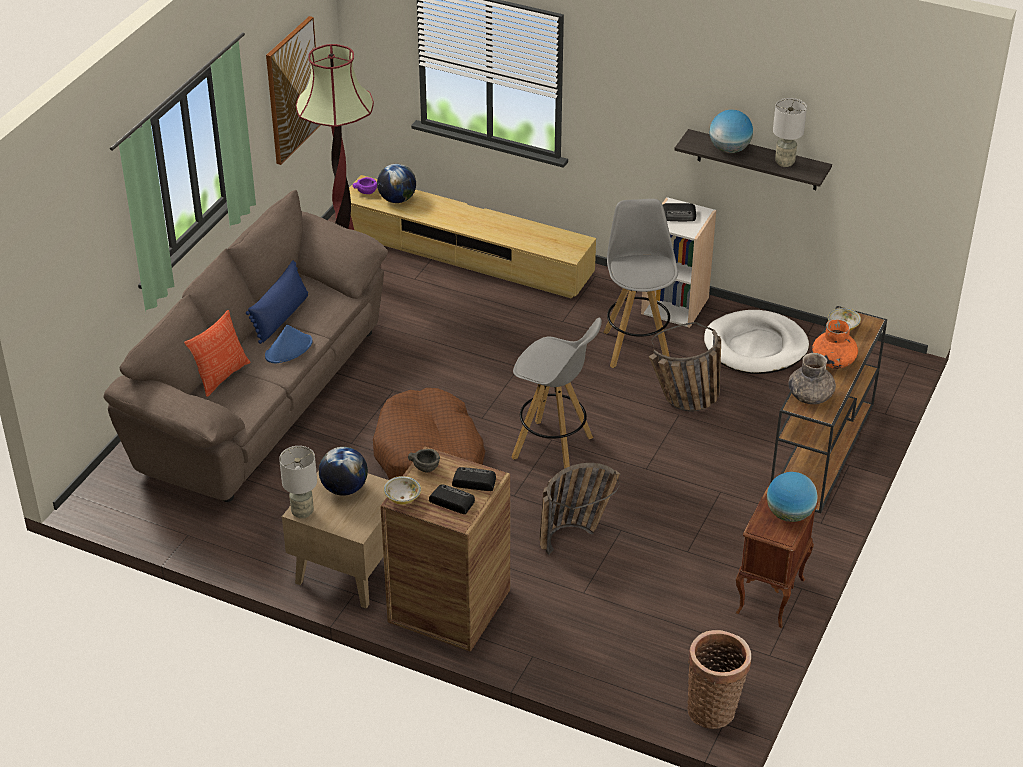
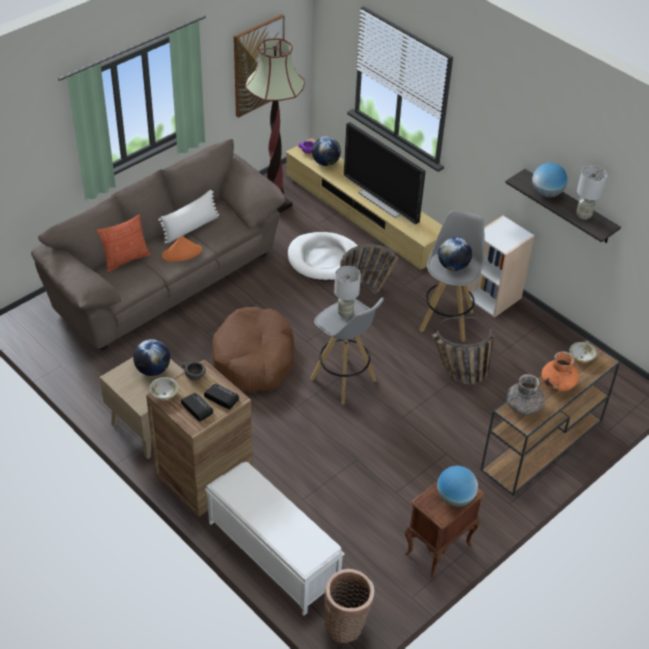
camera: 20 degrees right, 5 degrees up
(281, 317) = (191, 228): blue pillow -> white pillow
(289, 349) = (182, 253): blue hat -> orange hat
(302, 512) = (115, 378): grey table lamp -> grey table lamp (345, 313)
(495, 227) = (382, 202): none -> television
(576, 534) = (322, 452): basket -> basket (365, 291)
(582, 662) = (272, 553): none -> white bench
(641, 269) = (453, 266): none -> globe
(679, 215) = (504, 232): radio -> none
(755, 347) = (535, 347): white dog bed -> white dog bed (325, 260)

